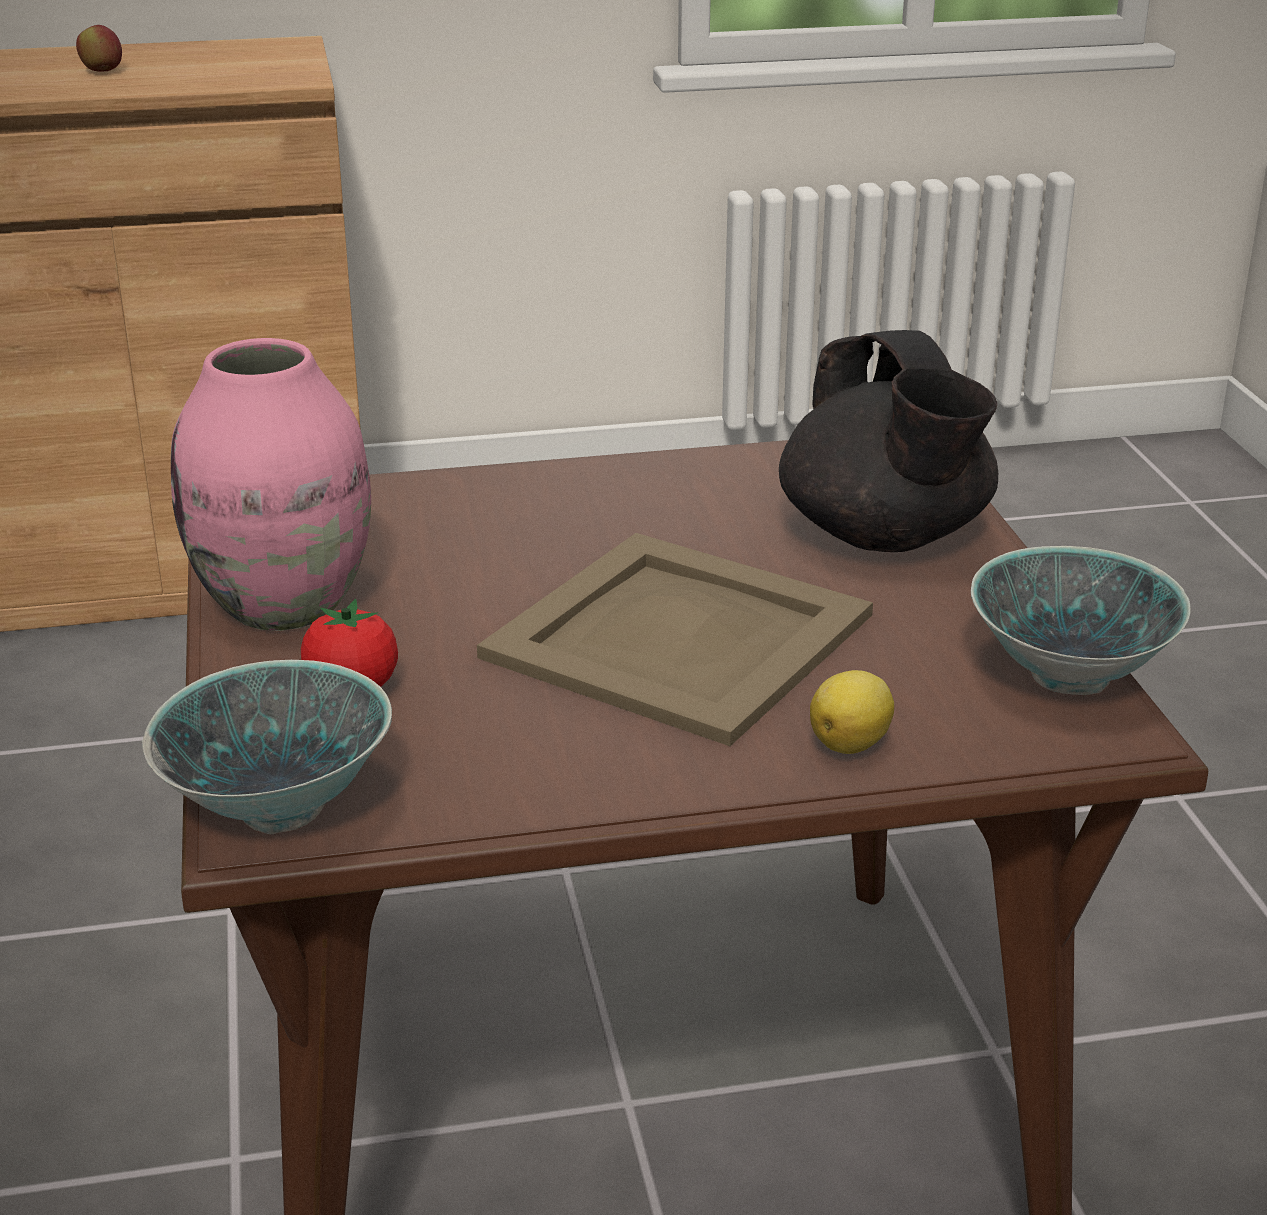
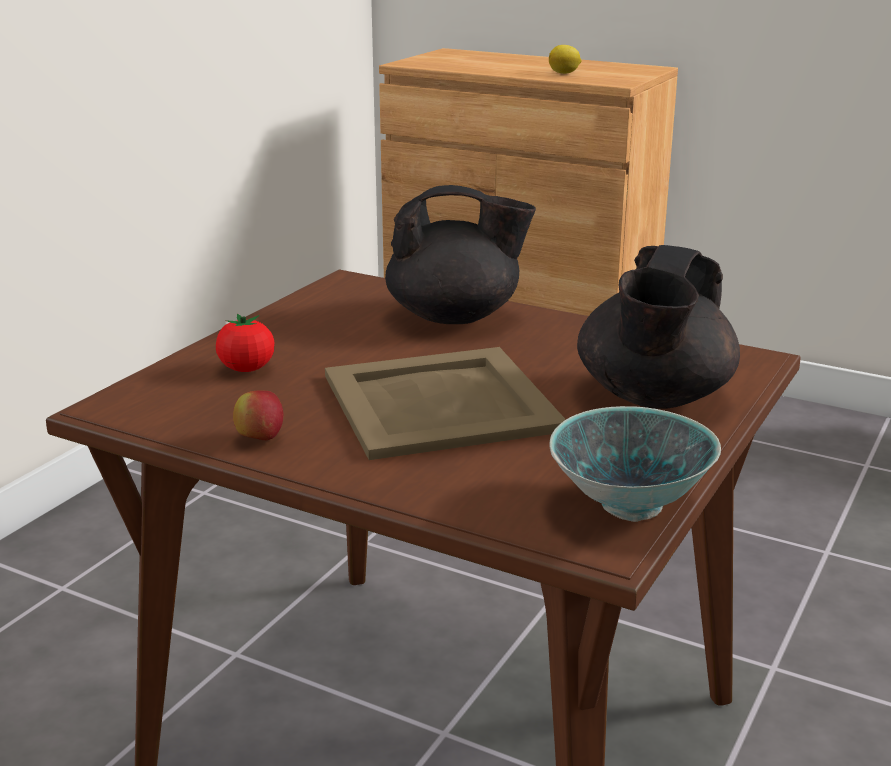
camera: 40 degrees right, 5 degrees down
(102, 71) = (526, 66): apple -> apple (260, 439)
(280, 808) = (130, 403): bowl -> none
(286, 605) = (285, 326): pink vase -> none
(491, 509) = (455, 317): none -> black teapot
(851, 744) = (433, 485): lemon -> lemon (564, 73)

